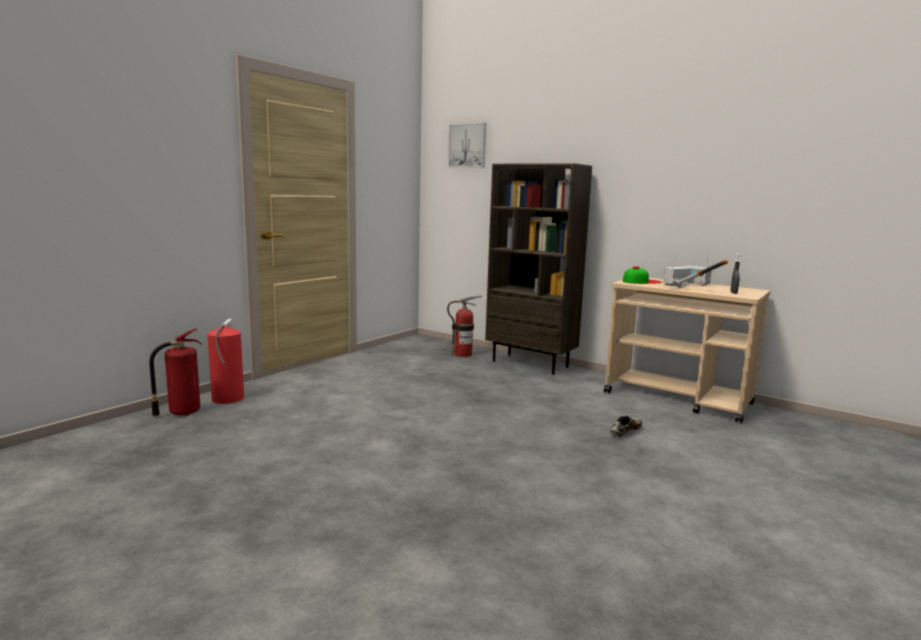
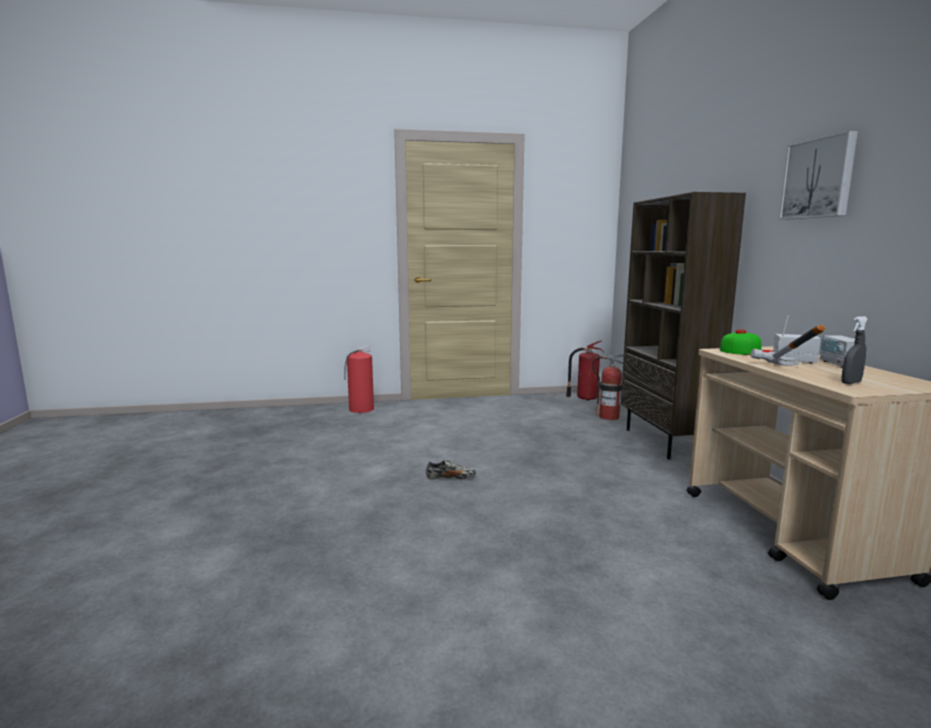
camera: 45 degrees right, 0 degrees up
(182, 412) = (321, 411): fire extinguisher -> fire extinguisher (585, 398)
(468, 145) = (649, 184): picture -> picture (819, 178)
(626, 432) = (614, 542): shoe -> shoe (450, 478)

